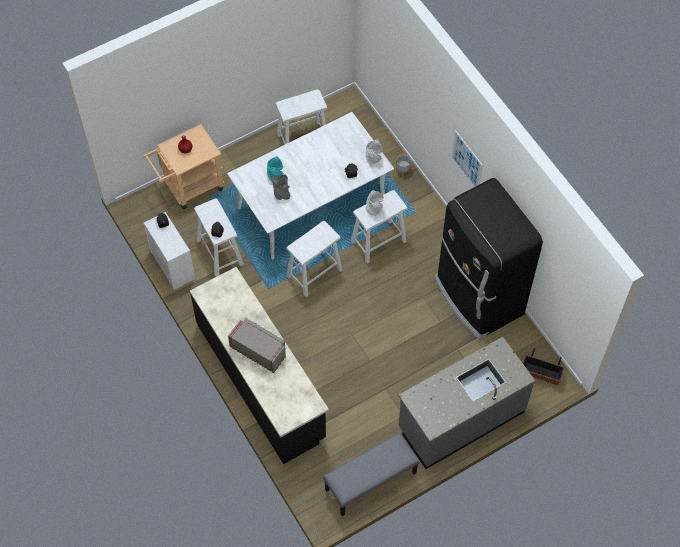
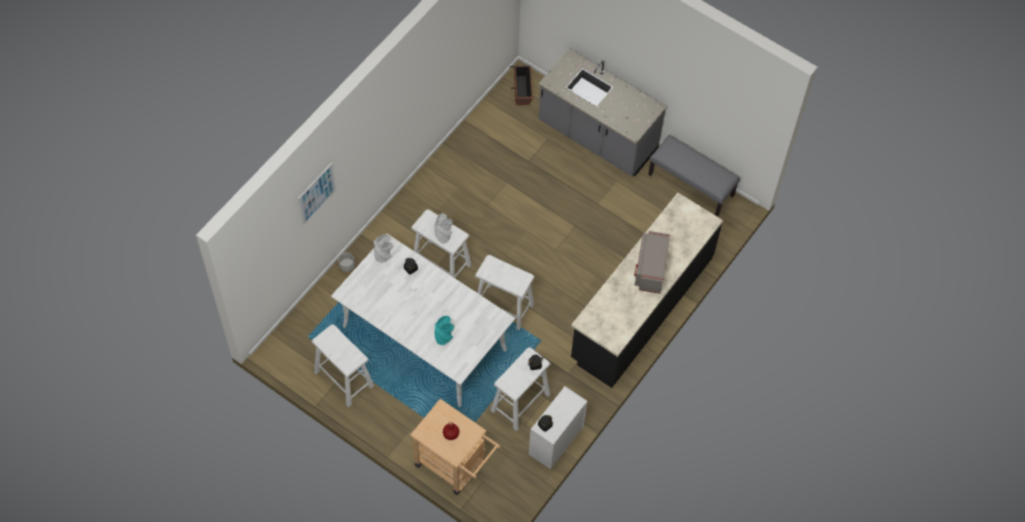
camera: 115 degrees left, 0 degrees up
(281, 194) = (463, 322): grey vase -> none
(467, 161) = (384, 136): picture -> picture (317, 193)
(478, 297) = (466, 160): black fridge -> none

